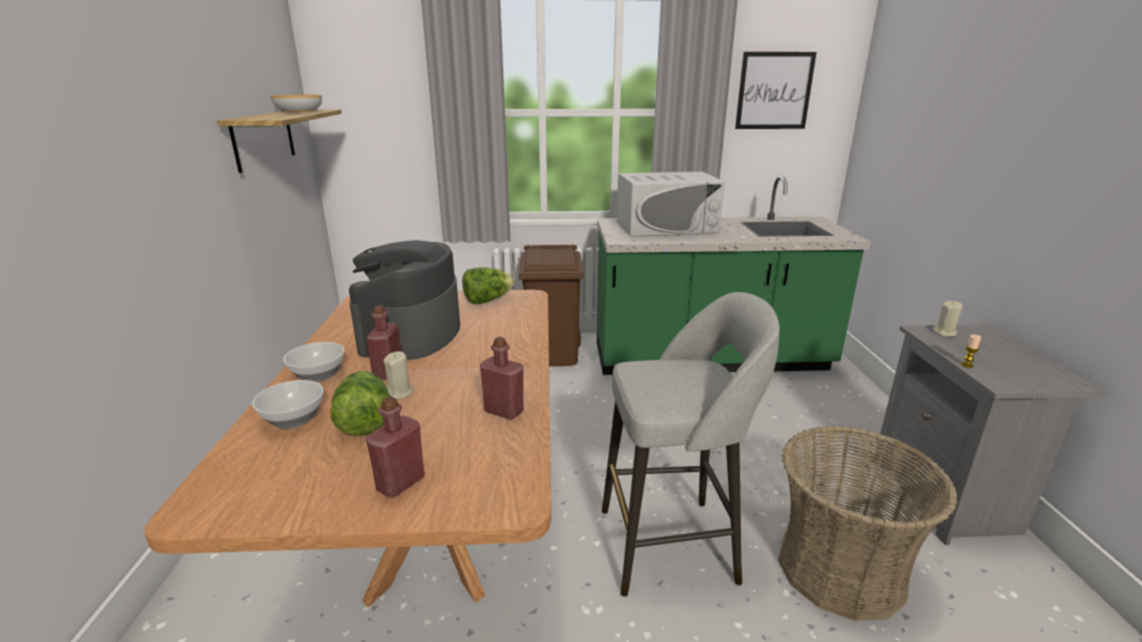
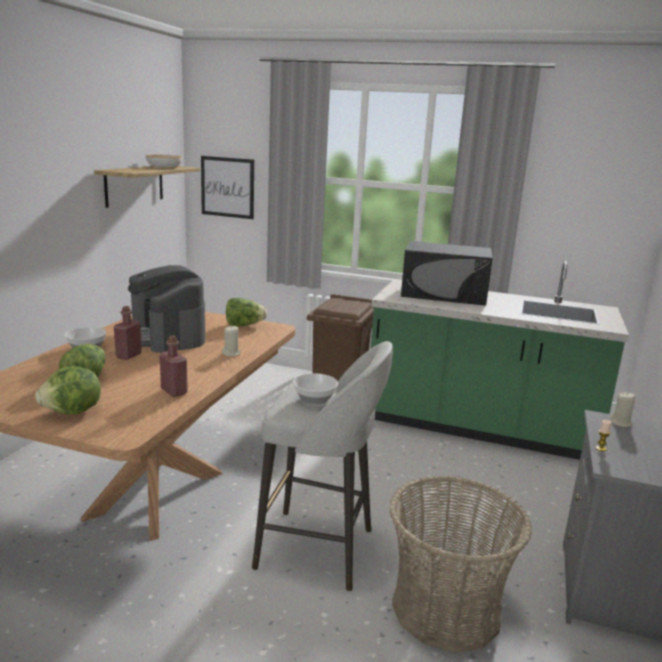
camera: 20 degrees right, 5 degrees down
(294, 418) = (50, 368): bowl -> bowl (315, 399)
(400, 393) = (123, 368): beige candle -> beige candle (231, 353)
(401, 483) = (73, 412): red bottle -> lettuce
(410, 334) = (167, 336): coffee machine -> coffee machine turned 60 degrees counterclockwise
(666, 227) = (444, 294): white microwave -> black microwave
(774, 91) = (577, 180): picture -> picture (227, 187)

